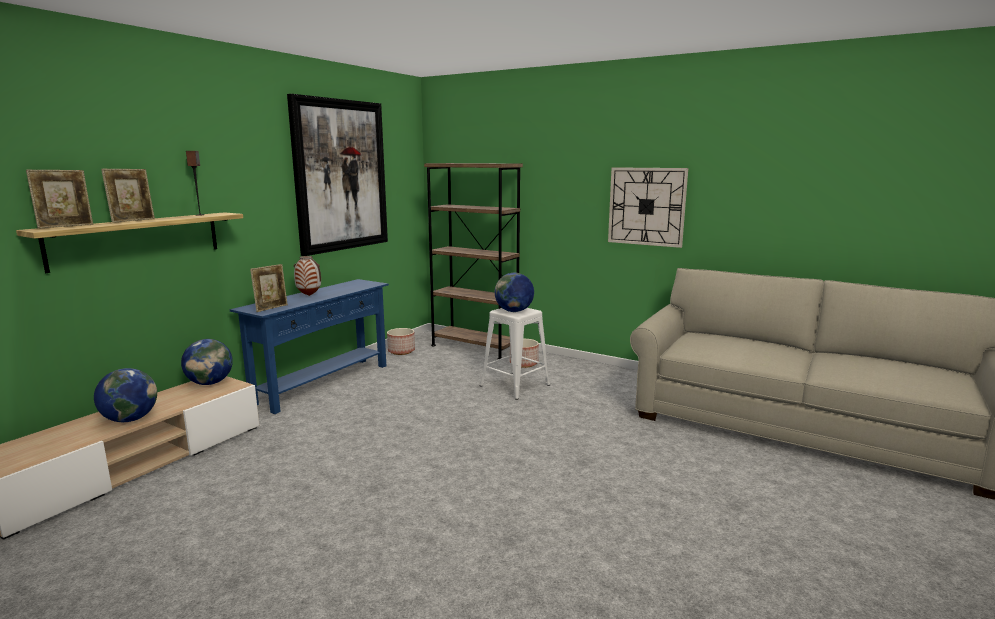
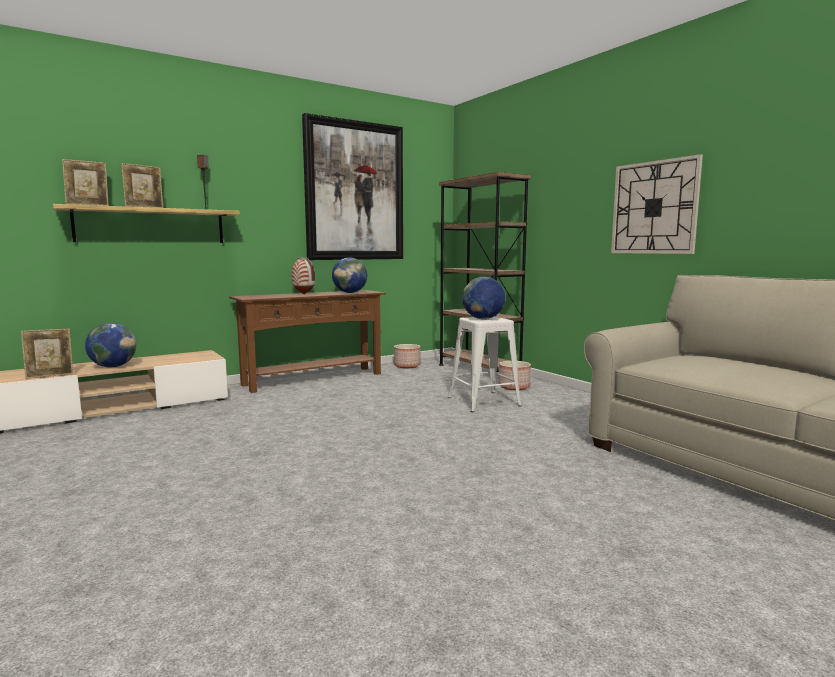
camera: 25 degrees right, 5 degrees down
(210, 383) = (197, 354): globe -> globe (350, 292)
(271, 308) = (258, 297): picture frame -> picture frame (50, 376)
(323, 384) = (313, 379): blue console table -> brown console table

